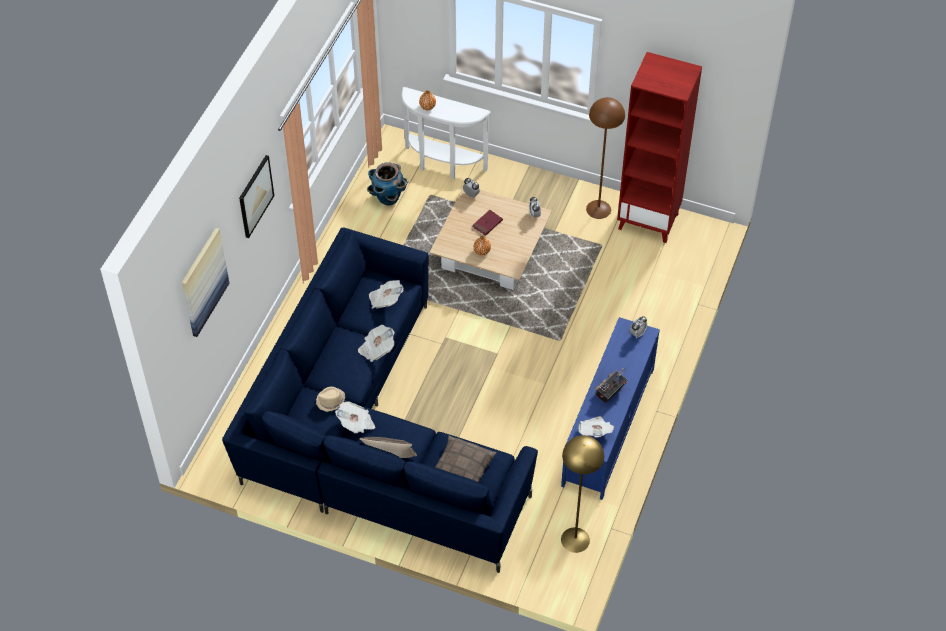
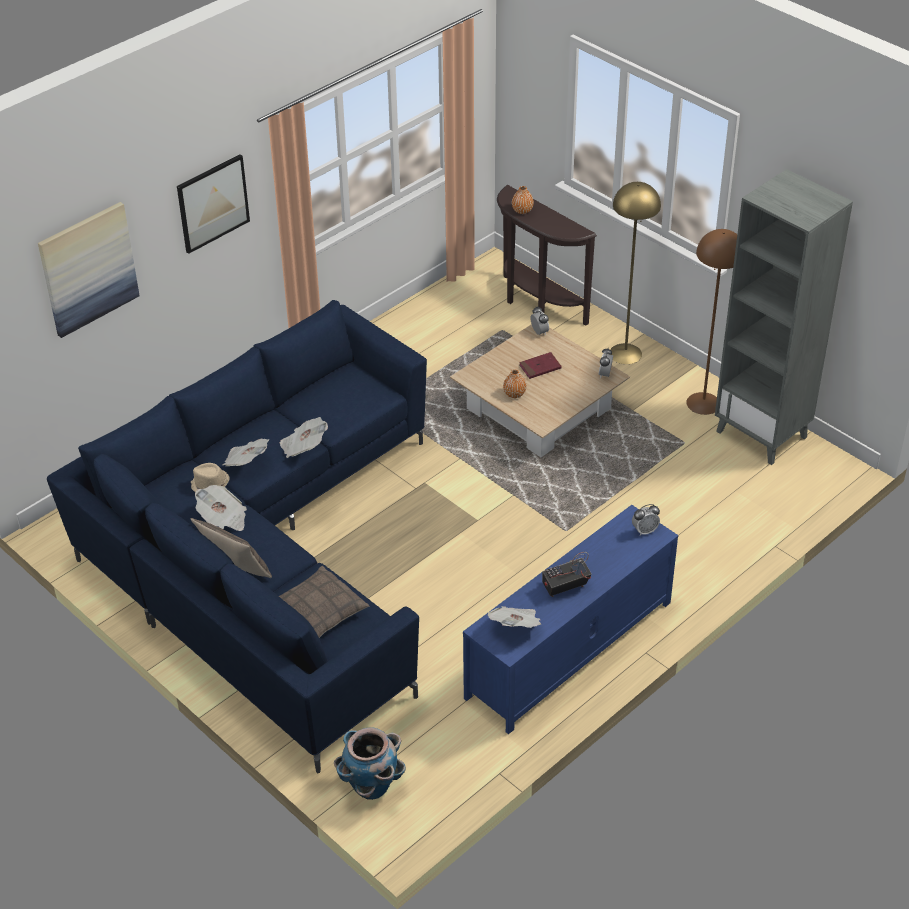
camera: 25 degrees right, 10 degrees down
(385, 300) = (350, 399): newspaper -> newspaper (246, 462)
(388, 198) = (450, 320): planter -> planter (371, 786)
(442, 166) = (536, 305): white console table -> brown console table
(575, 539) = (442, 770): yellow floor lamp -> yellow floor lamp (625, 353)
(649, 221) = (762, 434): red bookcase -> grey bookcase

